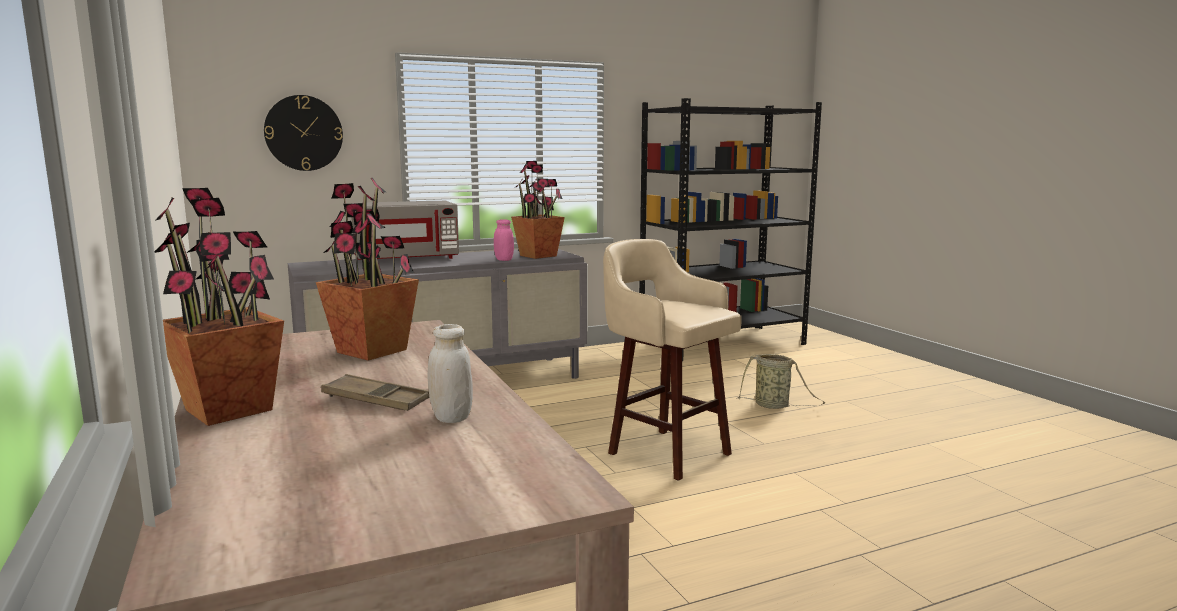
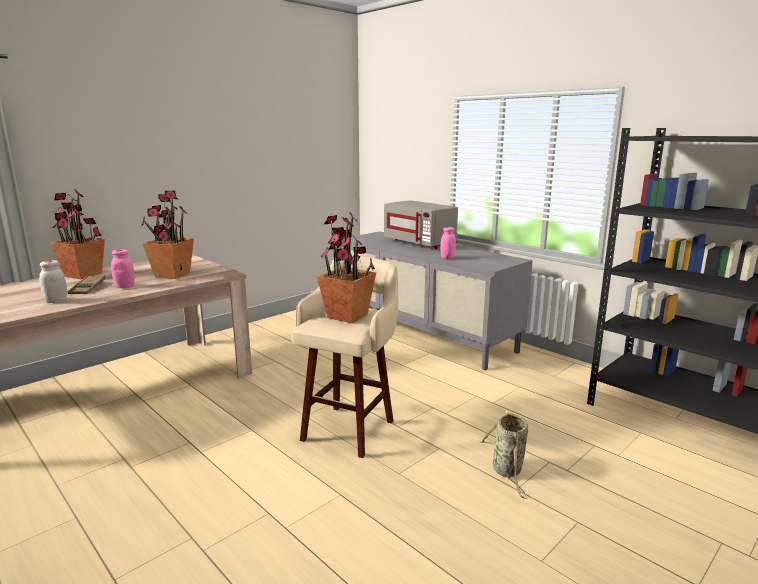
camera: 70 degrees right, 5 degrees up
(303, 133) = (405, 153): wall clock -> none
(410, 376) = (125, 286): none -> pink jar
(538, 256) = (479, 262): potted plant -> potted plant (347, 316)

